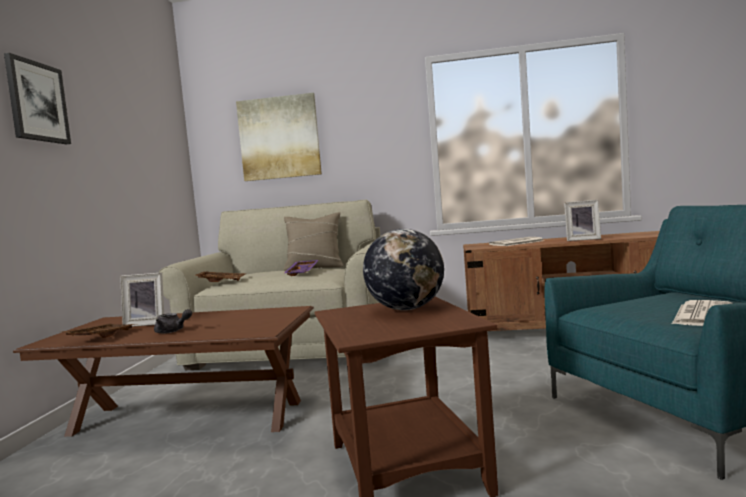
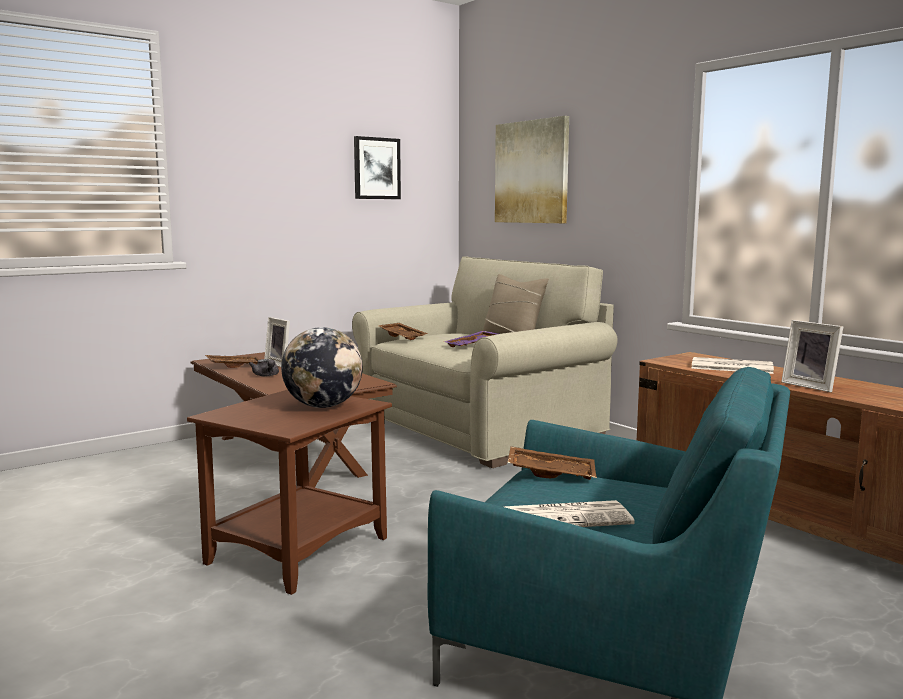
camera: 45 degrees right, 5 degrees up
(37, 102) = (245, 155): picture -> picture (376, 168)
(602, 306) = (551, 473): none -> brown tray

